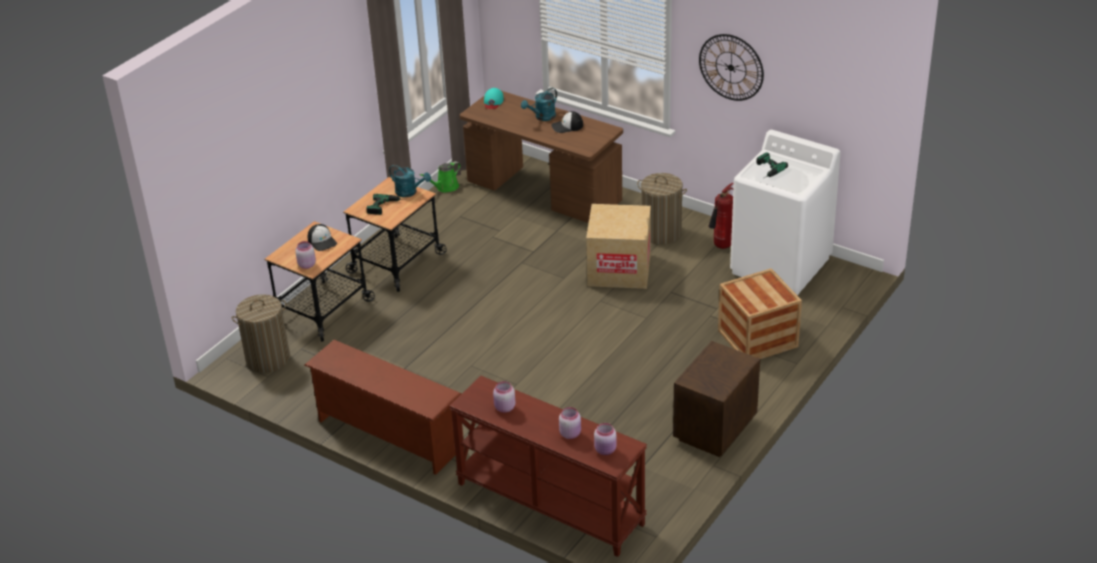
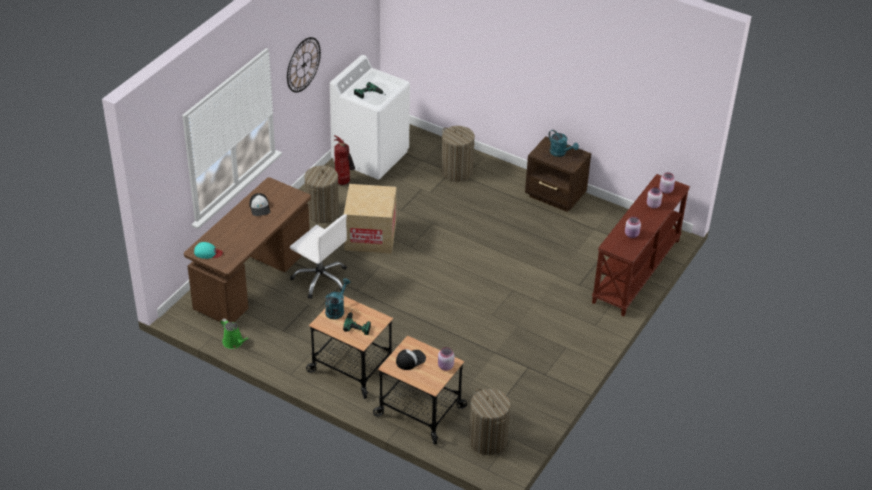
camera: 95 degrees left, 5 degrees up
(388, 435) = (576, 357): brown shoe rack -> none
(541, 237) = (321, 279): none -> white office chair
(542, 117) = (242, 222): turquoise watering can -> turquoise watering can (560, 153)
(757, 338) = (457, 172): crate -> laundry basket

